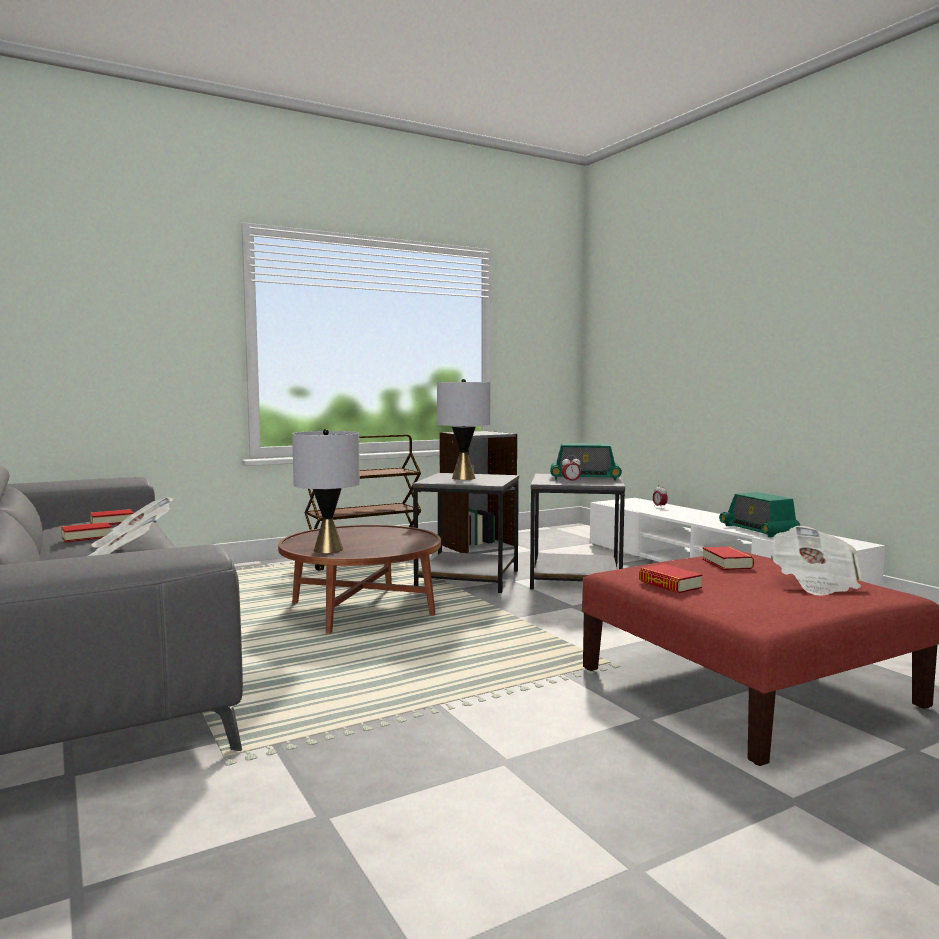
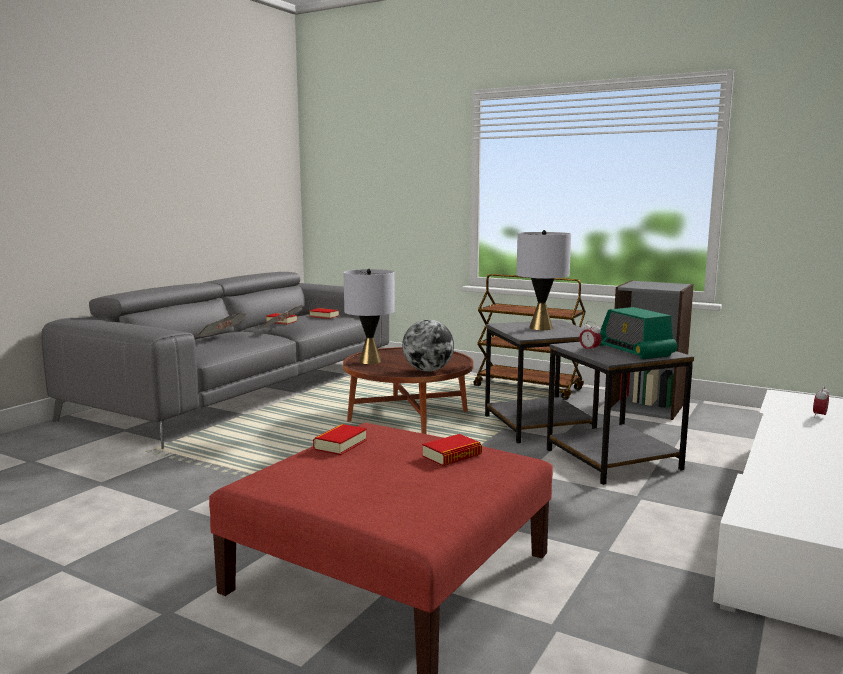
camera: 60 degrees right, 5 degrees up
(416, 540) = (428, 370): none -> globe
(758, 530) = (788, 472): radio -> none
(814, 583) = (403, 492): newspaper -> none

